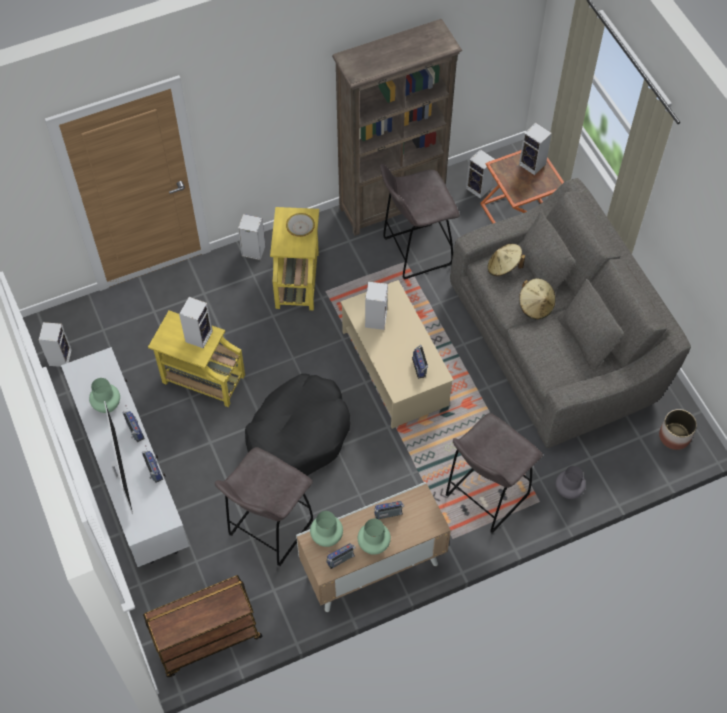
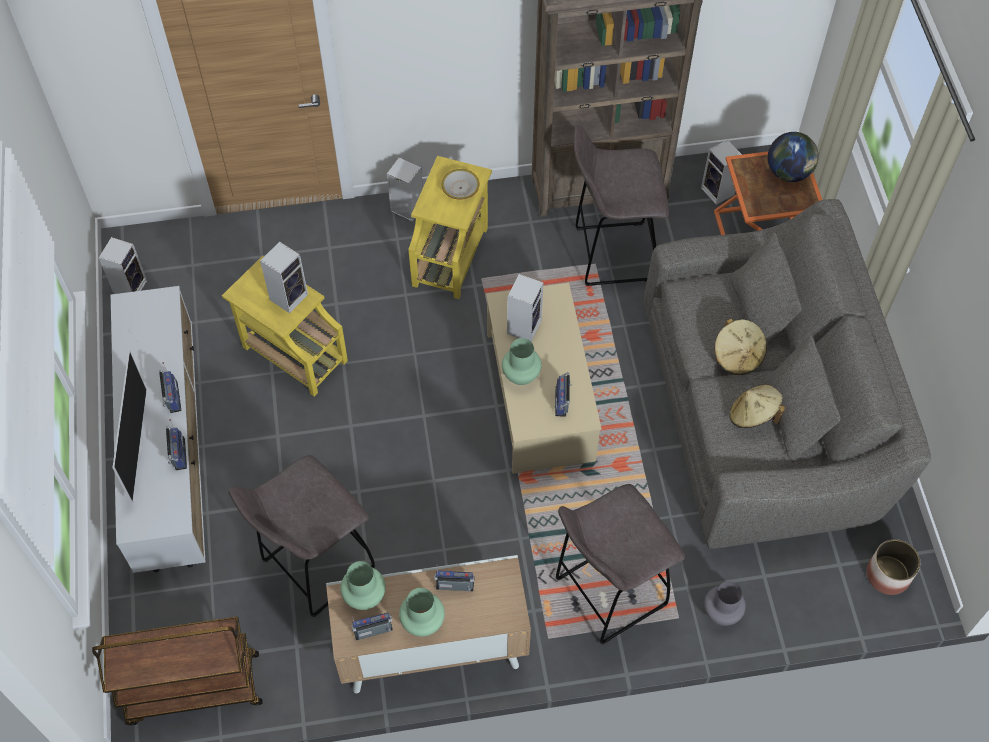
camera: 15 degrees right, 0 degrees up
(107, 405) = (149, 358): green vase -> green vase (521, 376)
(299, 434) = (391, 452): black dog bed -> none
(503, 267) = (709, 296): beige hat -> beige hat (753, 415)
(533, 165) = (788, 172): speaker -> globe

